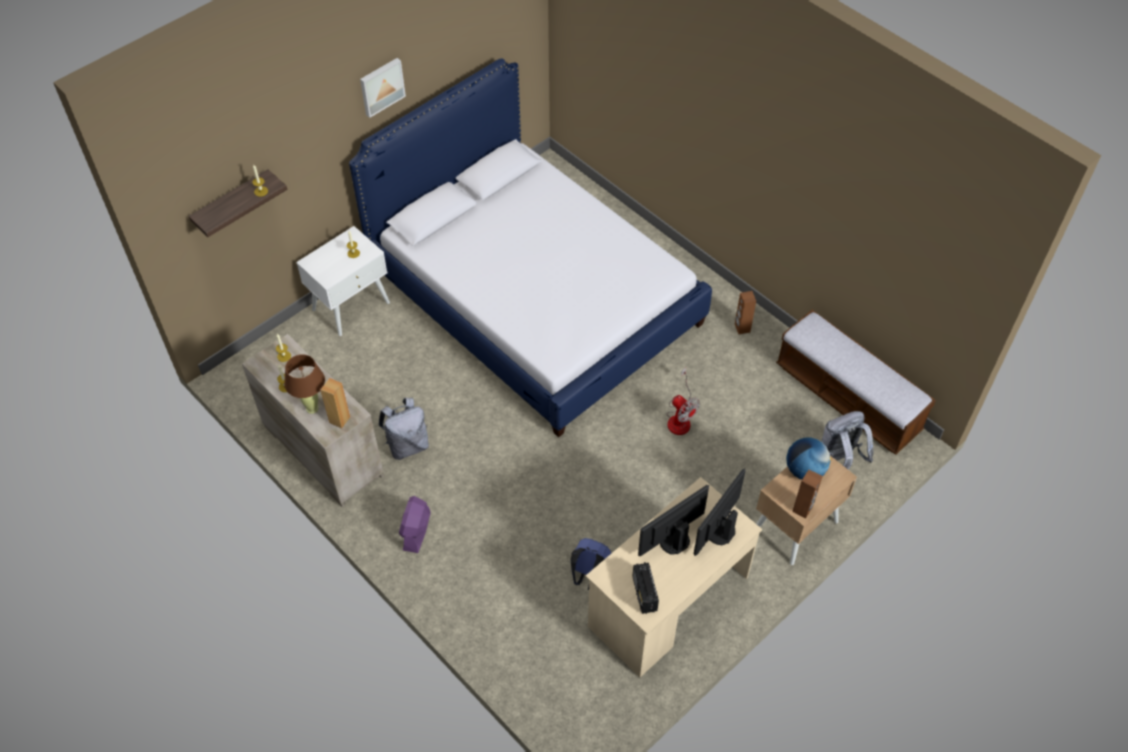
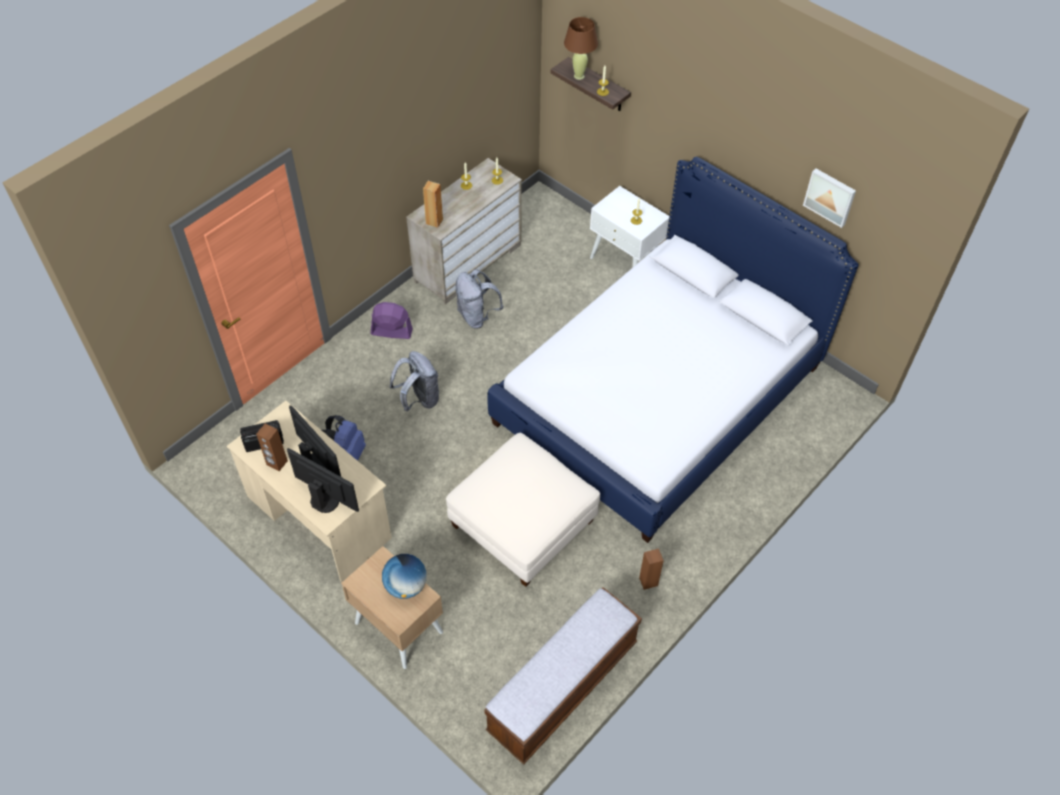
camera: 85 degrees right, 0 degrees up
(312, 408) = (444, 204): brown table lamp -> brown table lamp (579, 76)
(381, 86) = (739, 138): picture -> picture (830, 196)
(679, 418) = (523, 523): fan -> white ottoman
(802, 509) = (360, 582): brown speaker -> brown speaker (277, 463)
(839, 459) = (481, 674): grey backpack -> grey backpack (419, 399)

